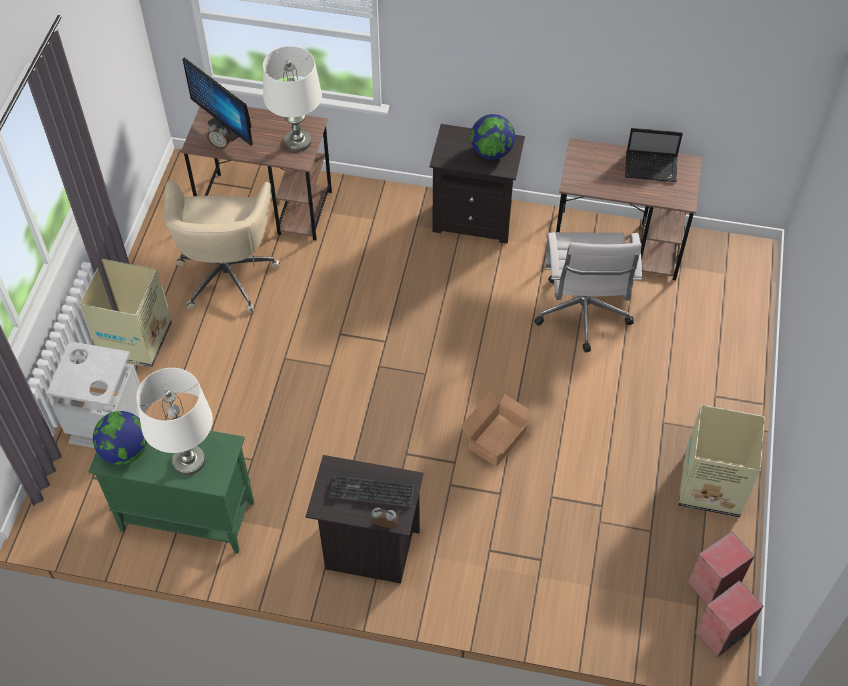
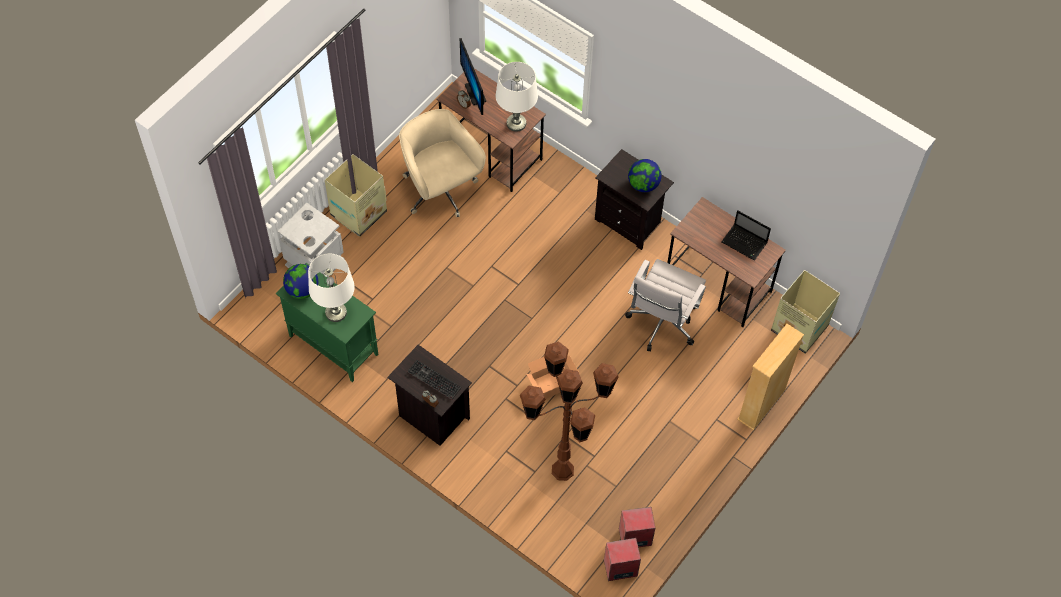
camera: 25 degrees right, 5 degrees up
(227, 273) = (440, 191): beige office chair -> beige office chair turned 120 degrees clockwise
(574, 542) = (562, 470): none -> brown floor lamp
(709, 485) = (673, 475): cardboard box -> cardboard box (798, 327)
(753, 356) = (761, 404): none -> beige bookcase

